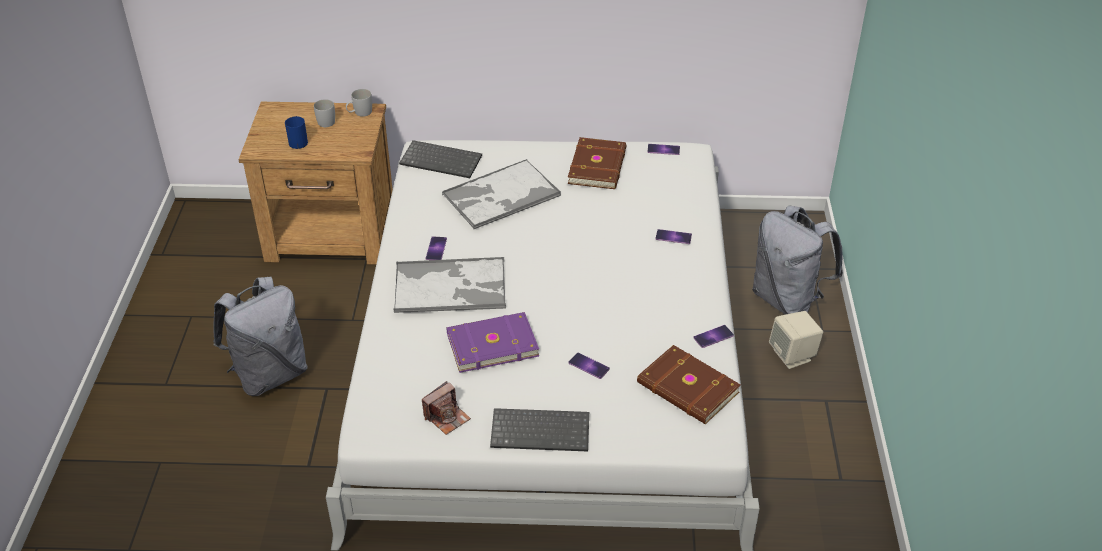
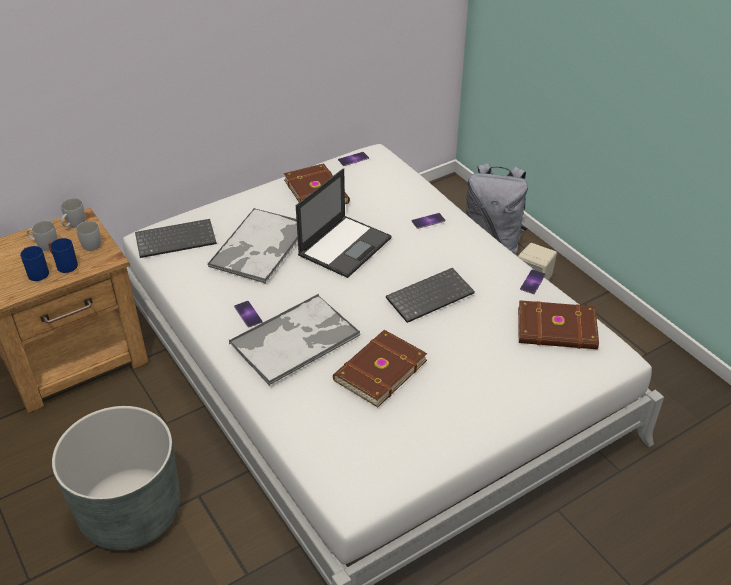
camera: 35 degrees left, 0 degrees up
(269, 374) = (131, 512): grey backpack -> grey planter
(322, 144) = (64, 265): none -> blue mug
(359, 134) = (93, 243): none -> white mug
(447, 417) = (404, 450): camera -> none
(491, 344) = (378, 370): purple book -> brown book
(541, 430) = (489, 419): keyboard -> keyboard (430, 295)
(573, 226) = (345, 246): none -> laptop
(588, 366) = (470, 349): phone -> none

